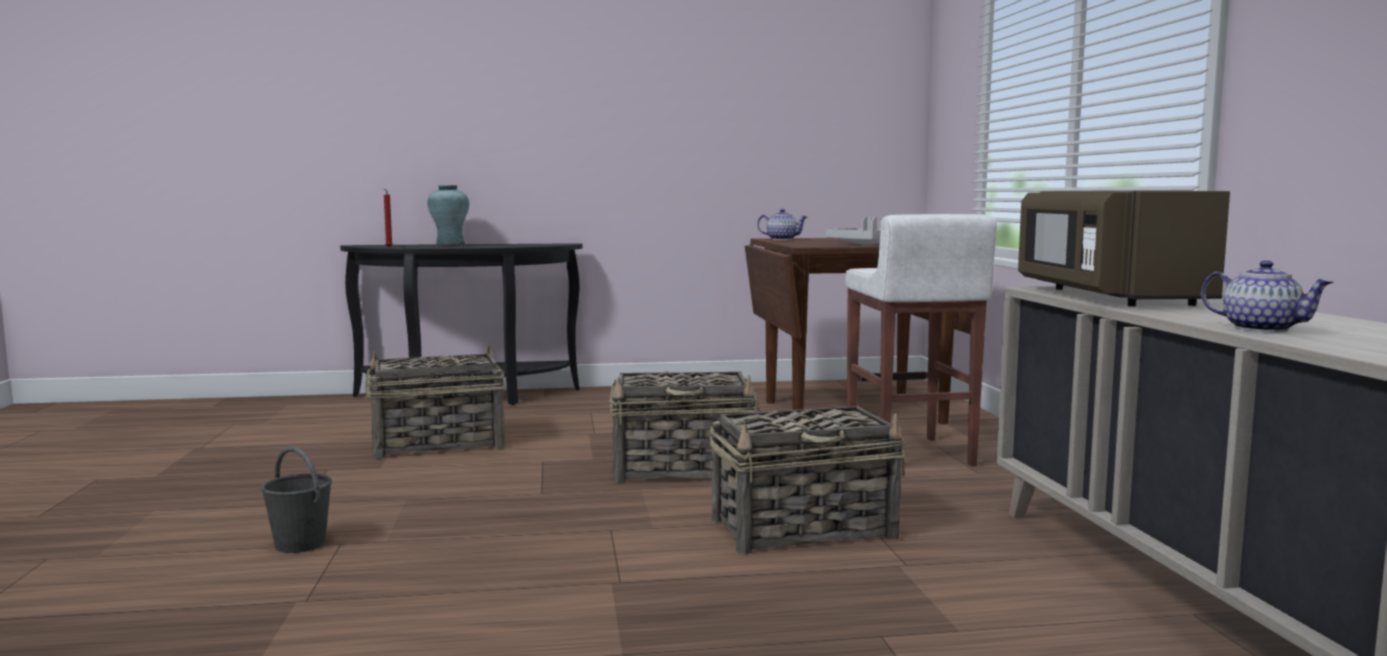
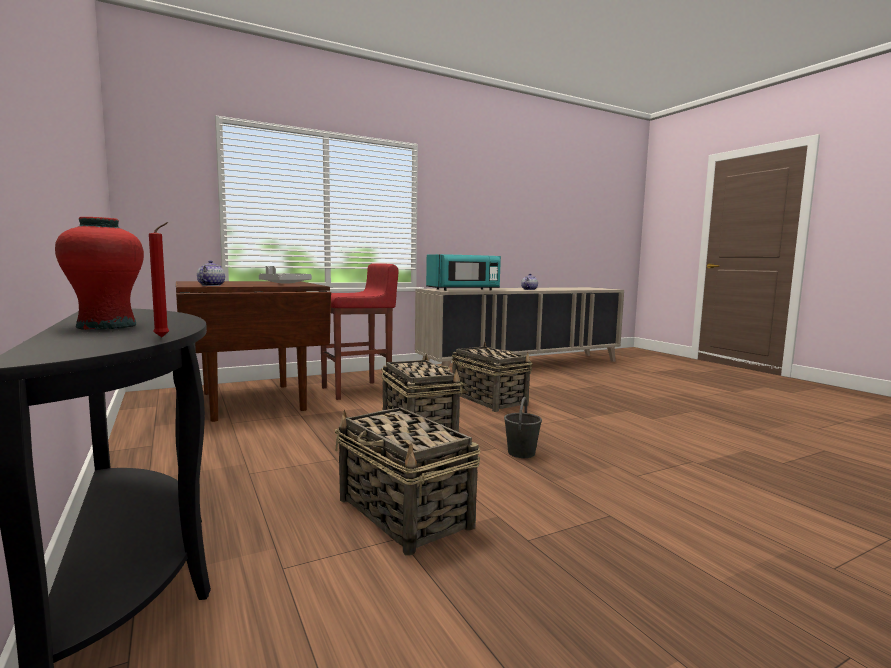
camera: 110 degrees left, 0 degrees up
(301, 544) = (656, 485): grey bucket -> grey bucket (521, 453)
(450, 245) = (107, 326): turquoise vase -> red vase
(908, 454) = (357, 390): white stool -> red stool
(1107, 296) = (464, 290): brown microwave -> turquoise microwave

